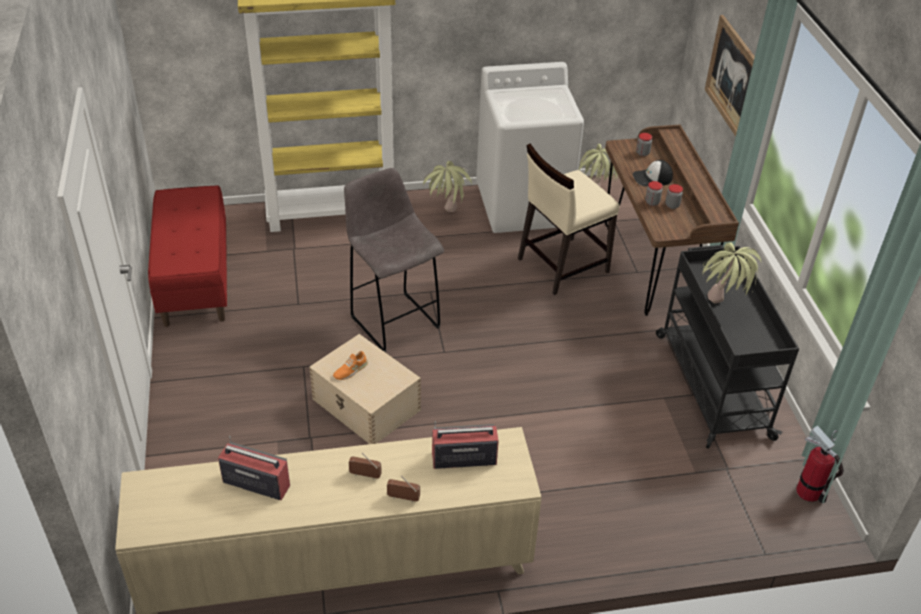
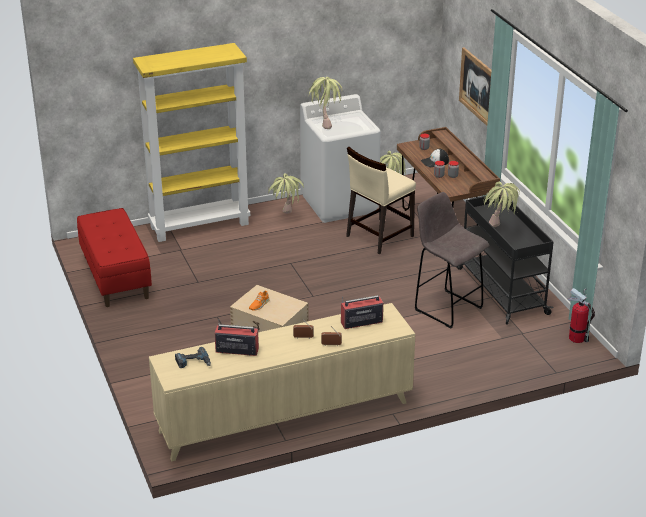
camera: 10 degrees left, 10 degrees down
(182, 497) = (193, 362): none -> power drill
(393, 320) = (270, 283): grey stool -> grey stool (446, 308)
(510, 100) = (325, 123): none -> potted plant

